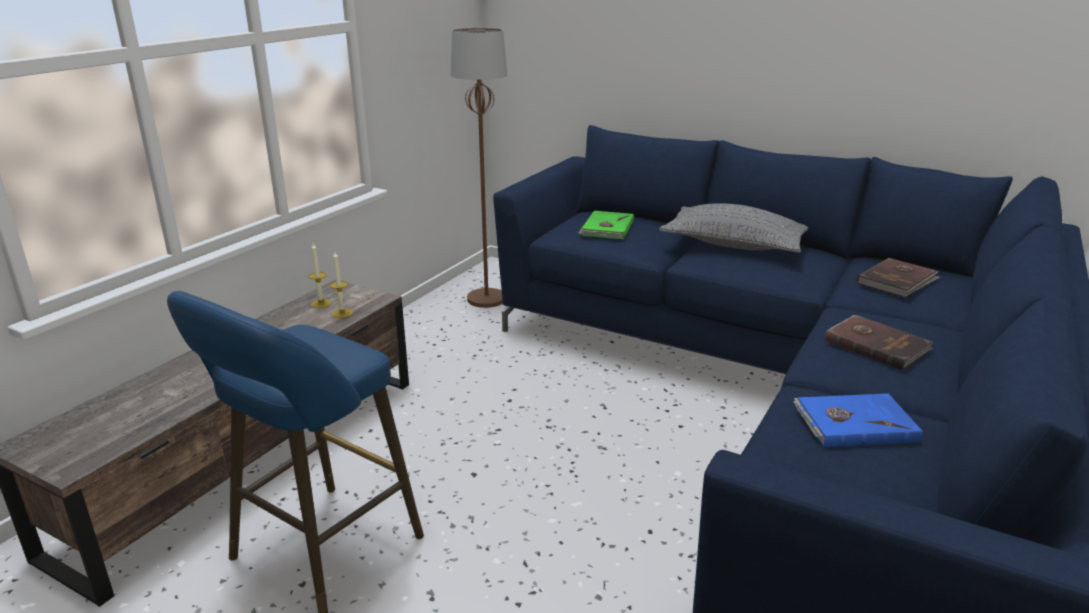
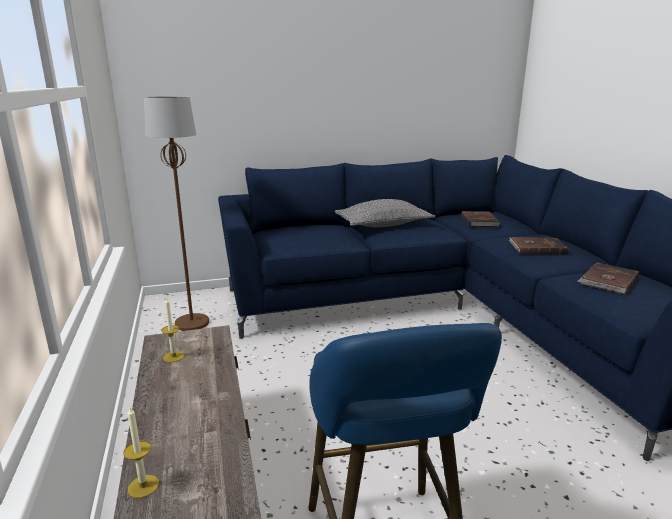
camera: 45 degrees left, 5 degrees down
(342, 313) = (209, 355): candle -> candle (143, 486)
(606, 228) = (301, 235): green book -> none
(853, 423) = (608, 280): blue book -> brown book

